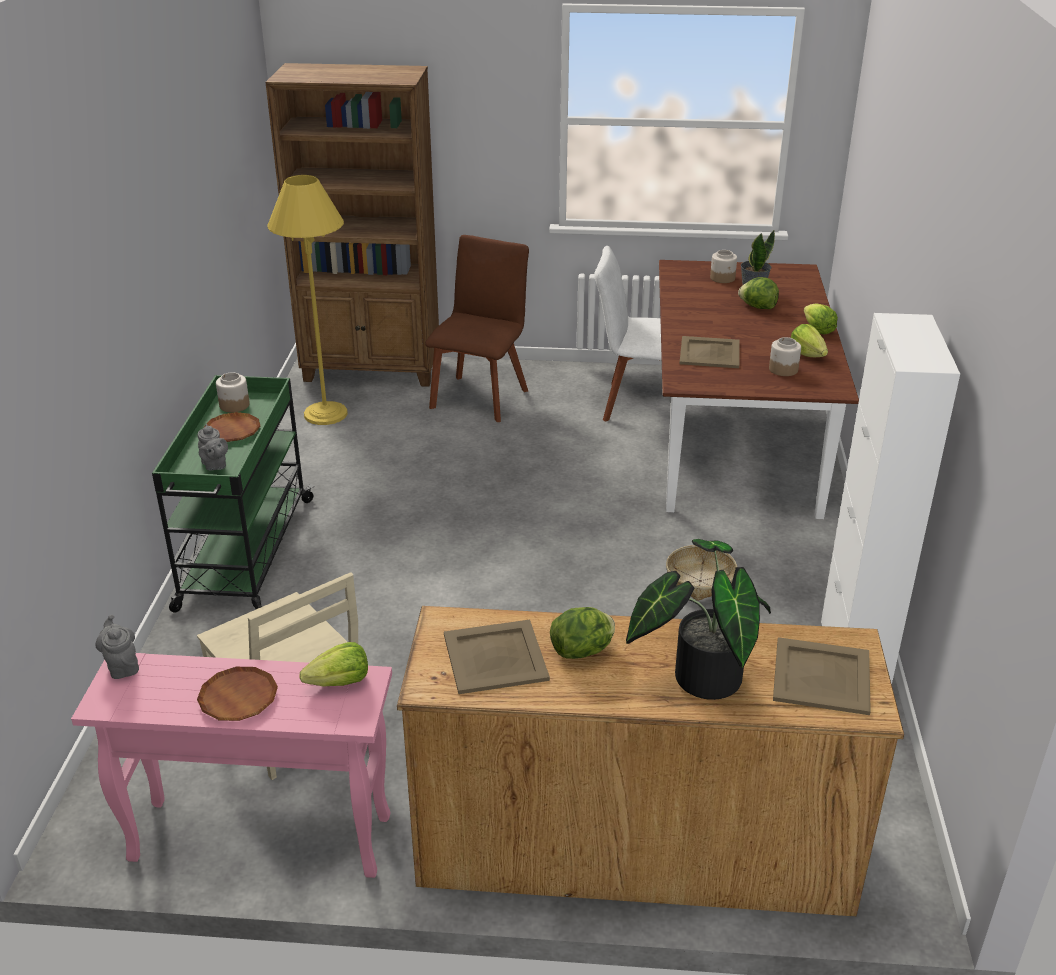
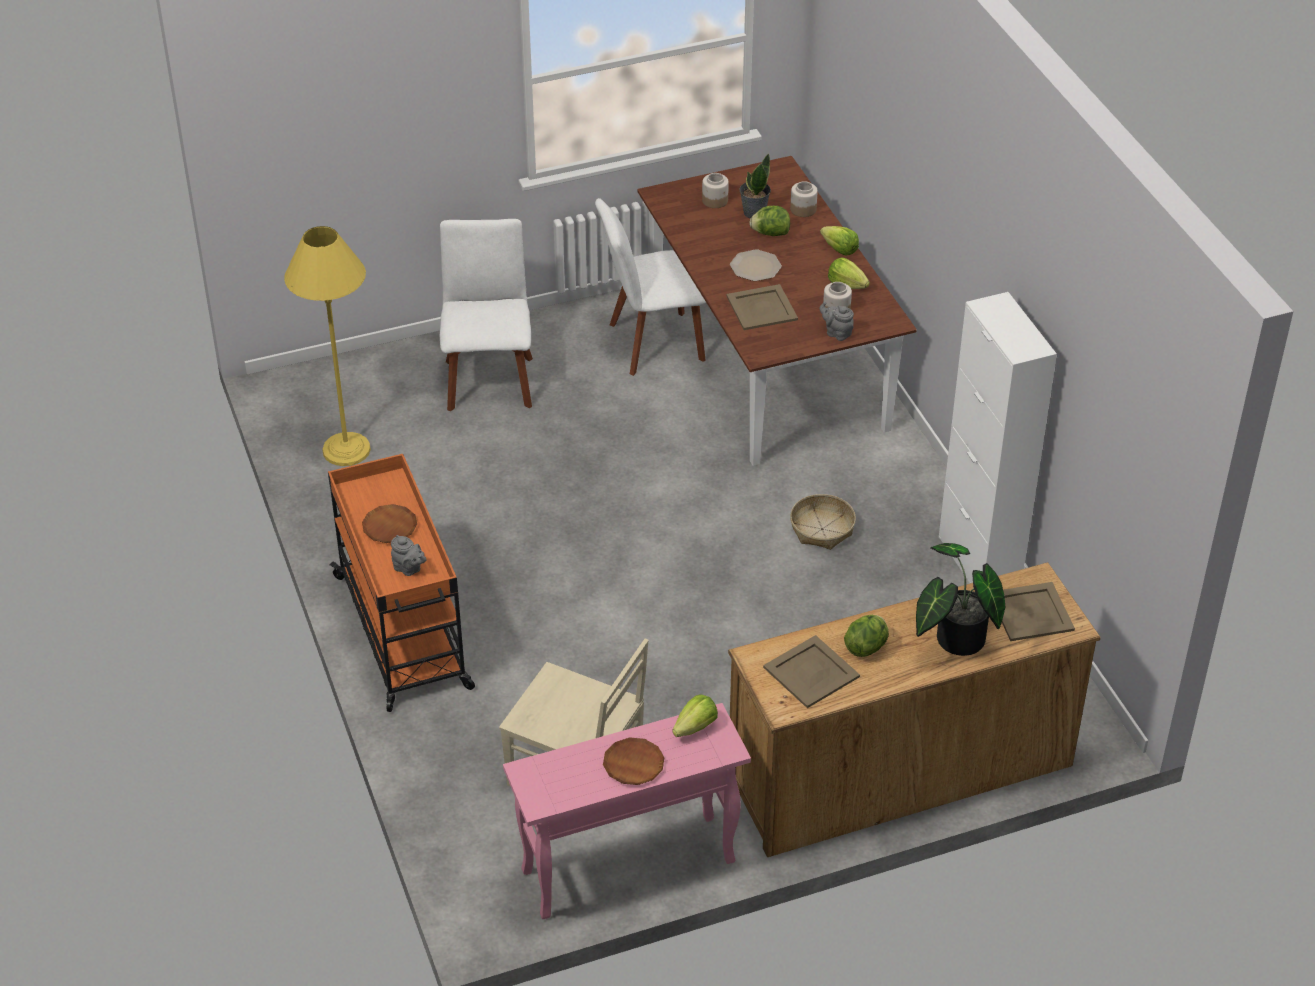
camera: 25 degrees left, 10 degrees up
(122, 666) = (525, 771): grey teapot -> grey teapot (837, 333)
(234, 405) = (363, 497): jar -> jar (802, 209)
(245, 554) = (403, 633): green cart -> orange cart
(373, 370) = (350, 377): brown bookcase -> none
(480, 396) = (489, 380): brown chair -> white chair
(726, 325) = (755, 266): none -> plate

